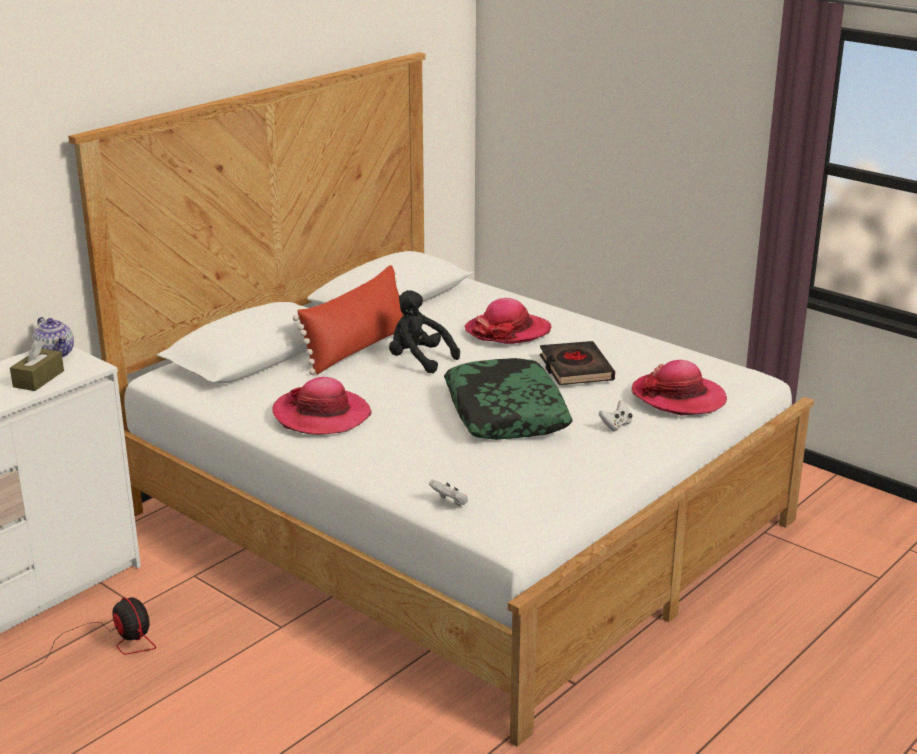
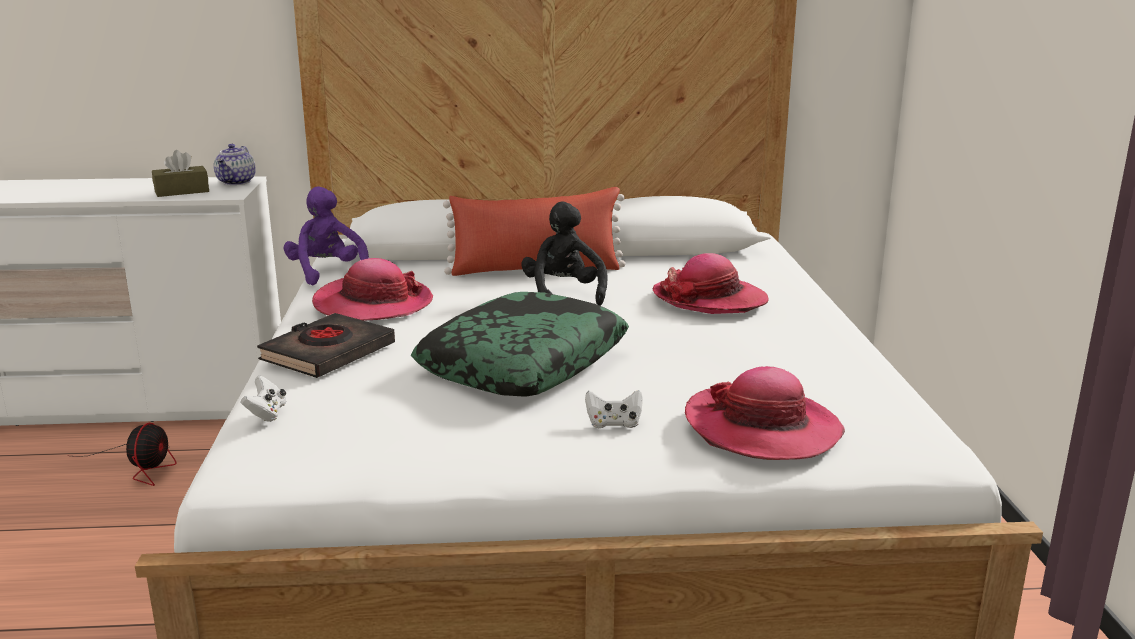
camera: 45 degrees right, 5 degrees down
(223, 407) = (327, 273): none -> purple plush toy
(575, 369) = (701, 354): black book -> black book (327, 353)

